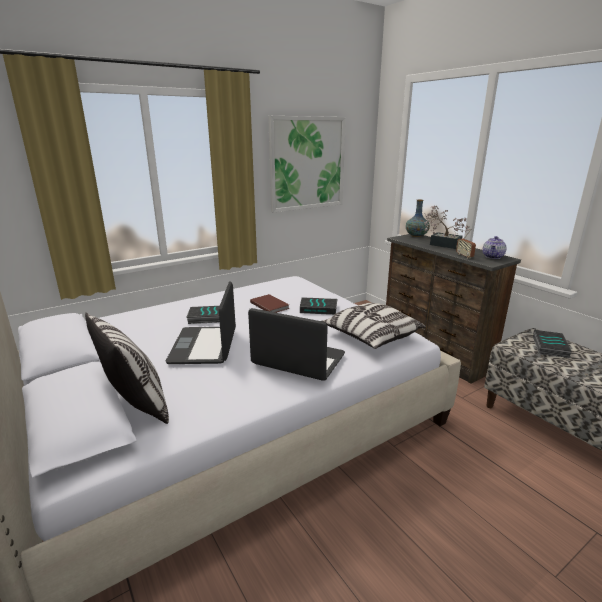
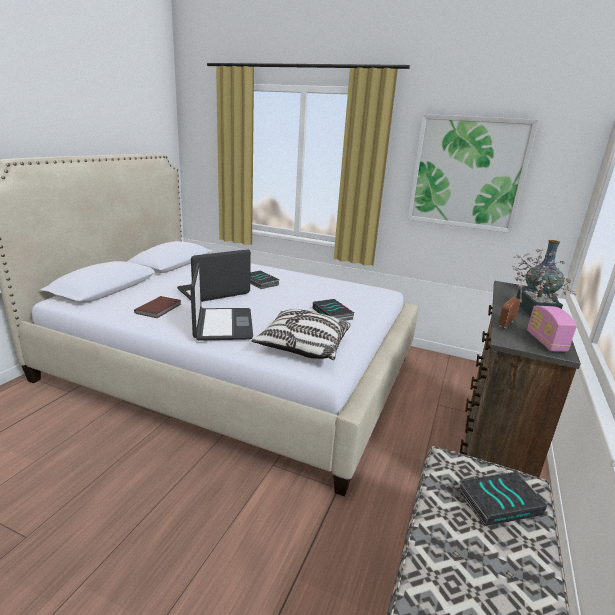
camera: 55 degrees right, 0 degrees up
(136, 404) = (127, 295): pillow -> none
(270, 305) = (312, 295): brown book -> brown book (160, 308)
(493, 257) = (545, 342): teapot -> radio

